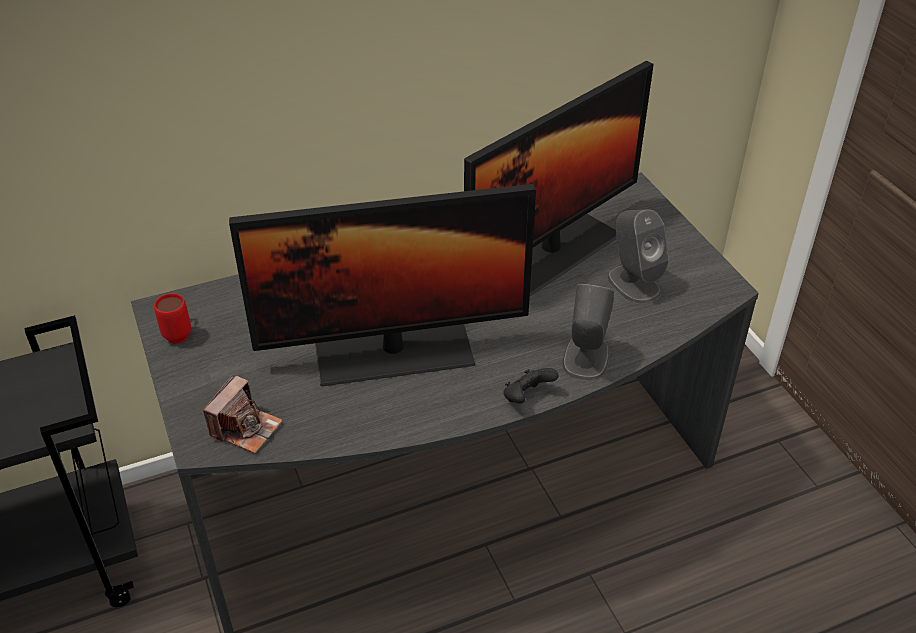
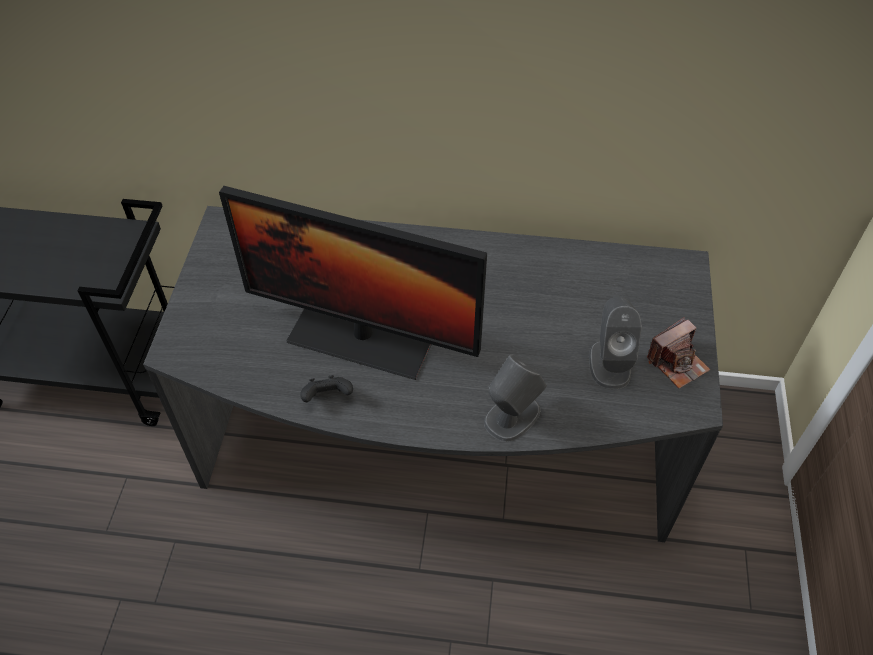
camera: 30 degrees right, 10 degrees up
(179, 332) = (221, 248): red mug -> none
(246, 428) = (210, 353): camera -> camera (677, 363)
(527, 397) = (435, 429): black game controller -> black game controller (328, 397)
(553, 251) = (563, 299): monitor -> none

